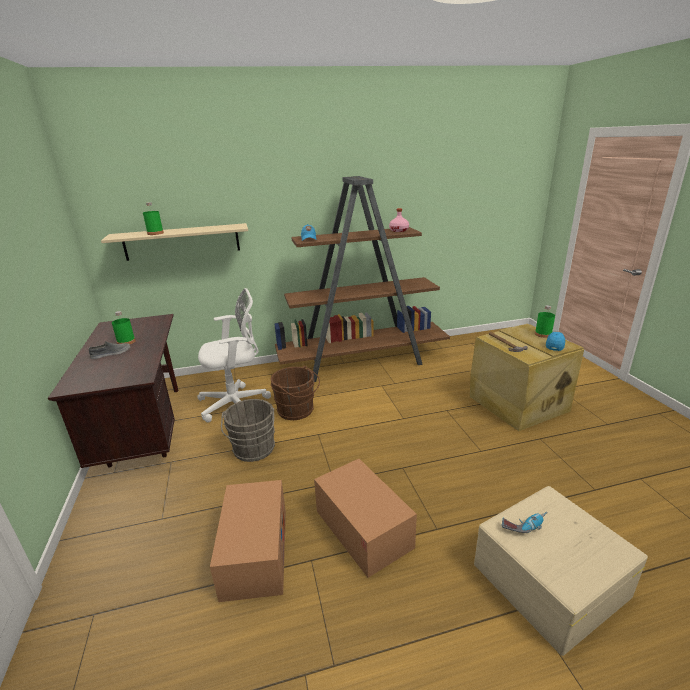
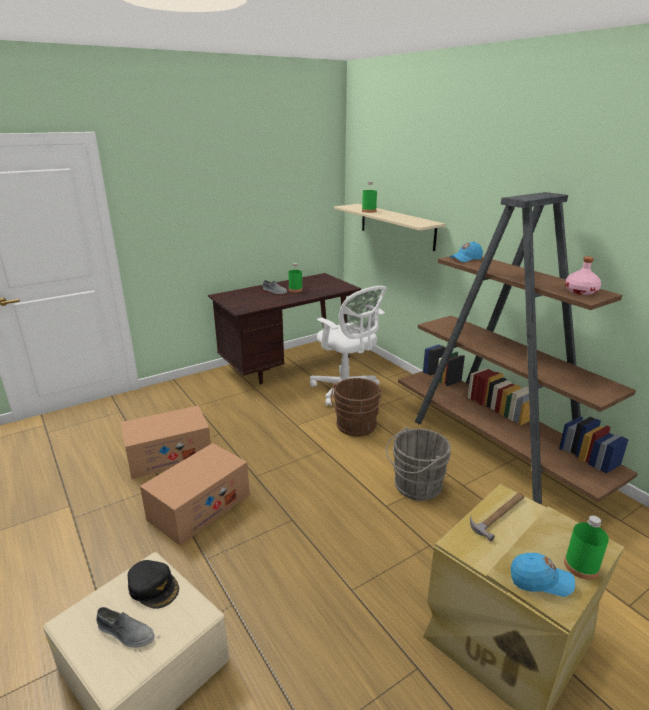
camera: 70 degrees right, 0 degrees up
(253, 450) = (283, 420): grey bucket -> grey bucket (415, 486)
(524, 525) = (154, 587): power drill -> black cap
(575, 544) = (125, 632): none -> grey shoe

